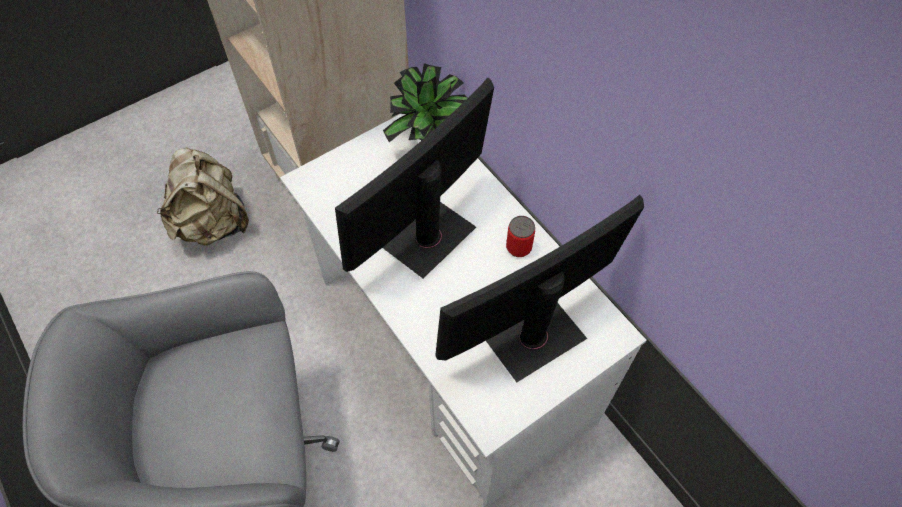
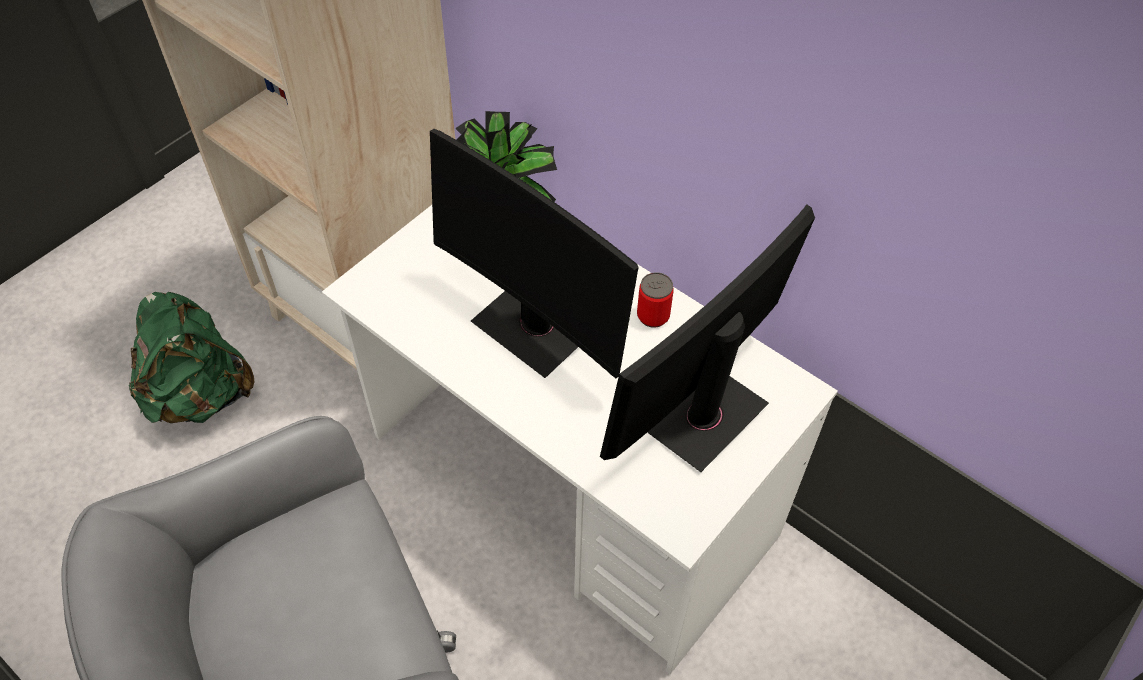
camera: 15 degrees left, 5 degrees down
(213, 223) = (200, 394): beige backpack -> green backpack
(426, 237) = (535, 327): monitor -> monitor turned 75 degrees counterclockwise

